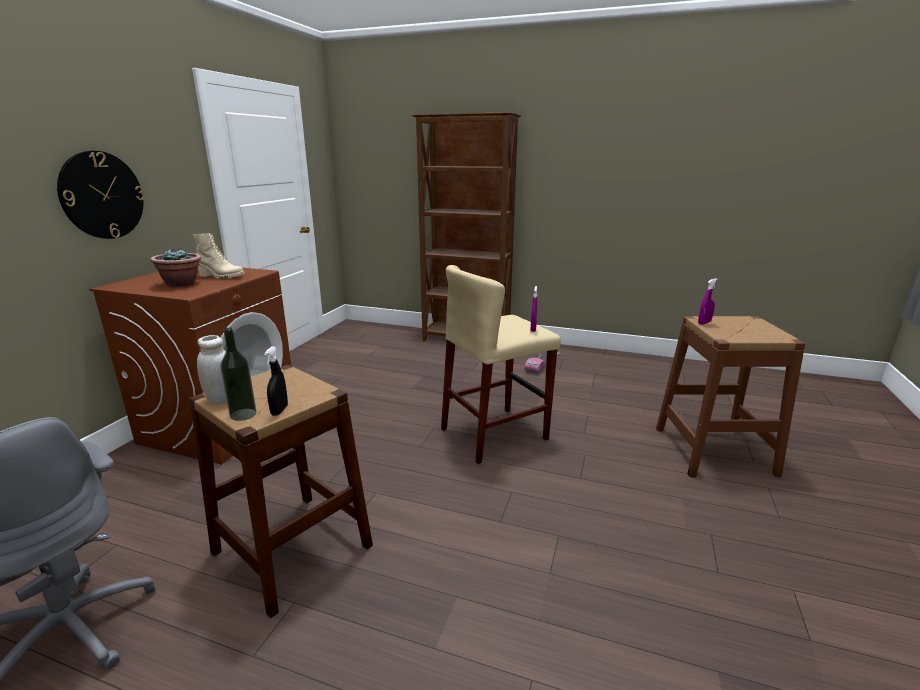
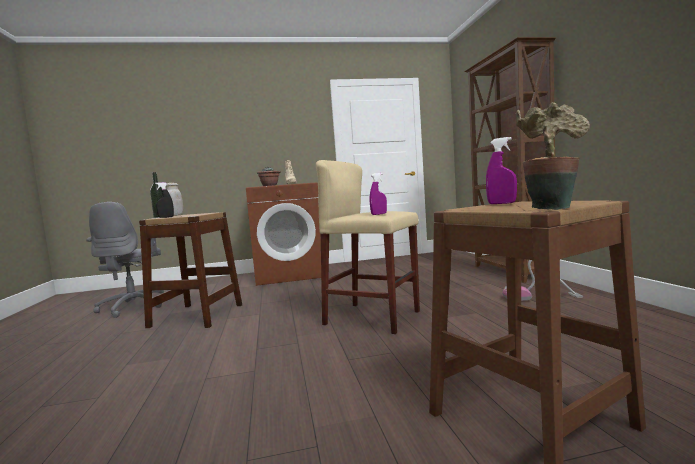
camera: 60 degrees right, 15 degrees down
(102, 195) = (265, 146): wall clock -> none
(780, 334) = (550, 208): none -> potted plant

